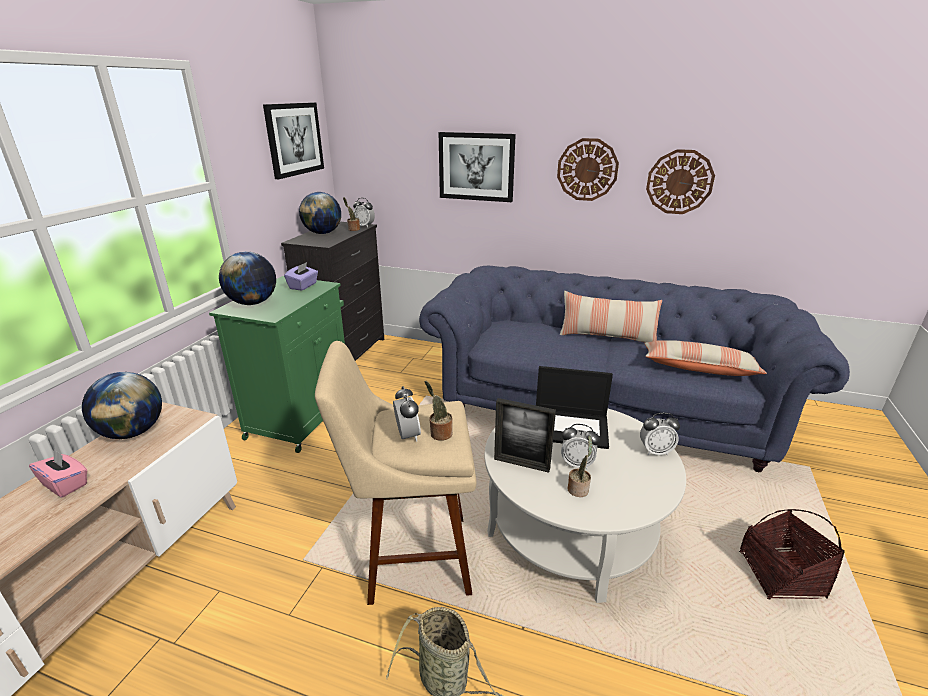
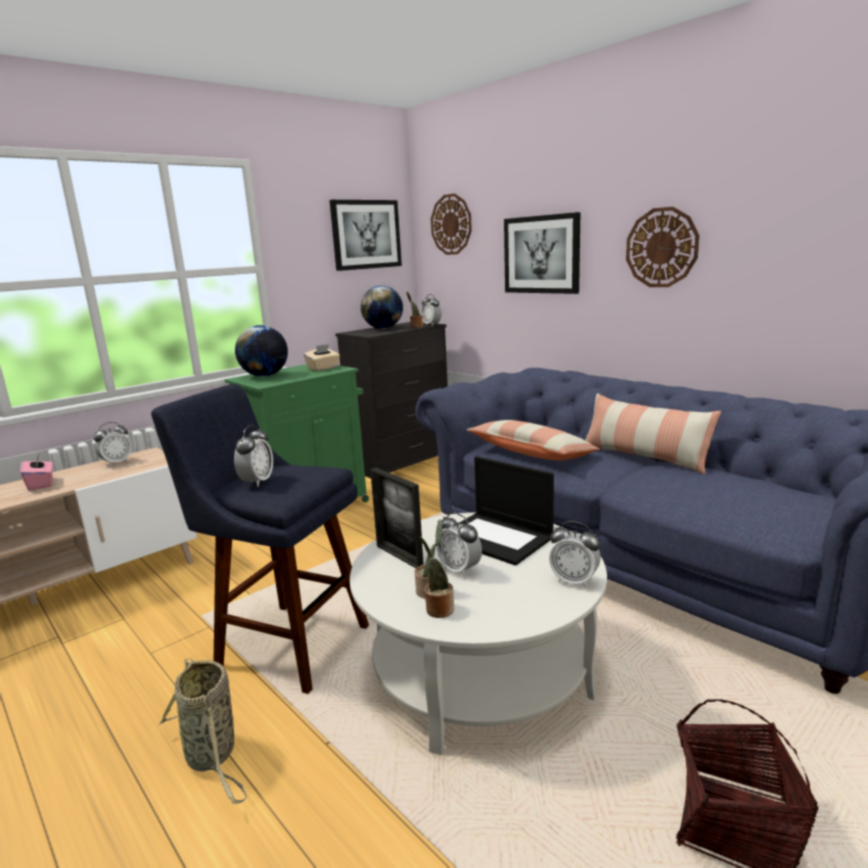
camera: 30 degrees right, 10 degrees down
(133, 432) = (116, 462): globe -> alarm clock
(303, 286) = (323, 368): purple tissue box -> beige tissue box
(410, 558) = (286, 644): beige stool -> blue stool
(439, 433) = (285, 485): potted plant -> potted plant (438, 609)
(679, 182) = (783, 254): wall clock -> wall clock (451, 224)
(698, 368) = (735, 504): pillow -> pillow (531, 453)

